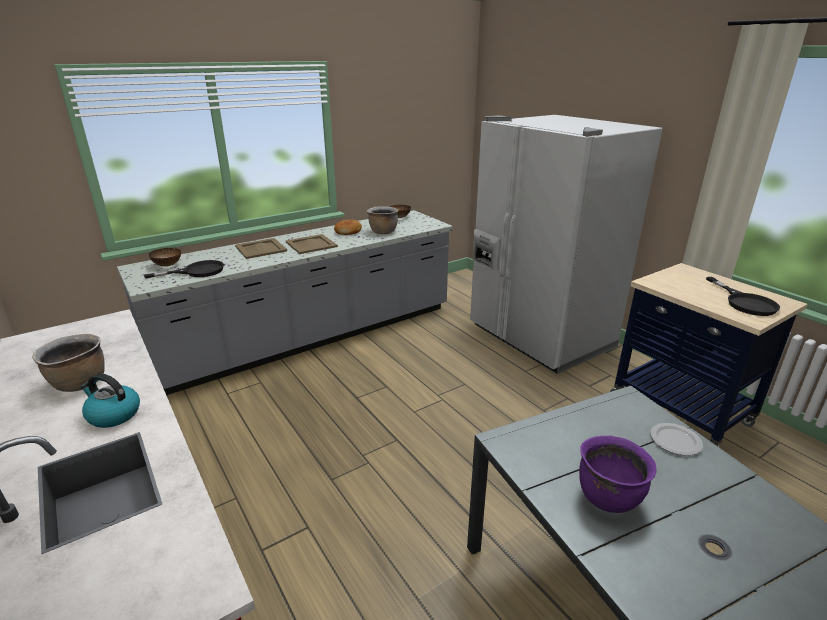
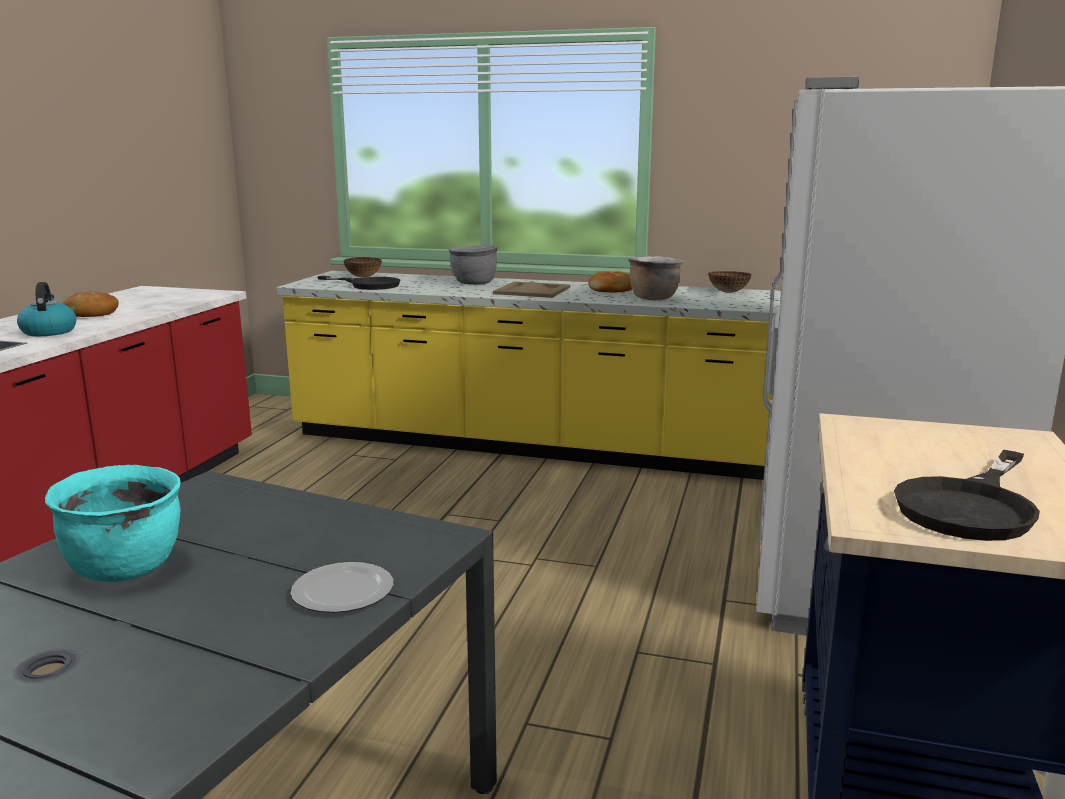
camera: 50 degrees right, 10 degrees down
(79, 383) = (91, 314): brown cooking pot -> bread
(261, 249) = (474, 283): beige tray -> grey cooking pot
(311, 338) = (526, 445): grey counter -> yellow counter
(608, 496) = (126, 568): purple cooking pot -> turquoise cooking pot

